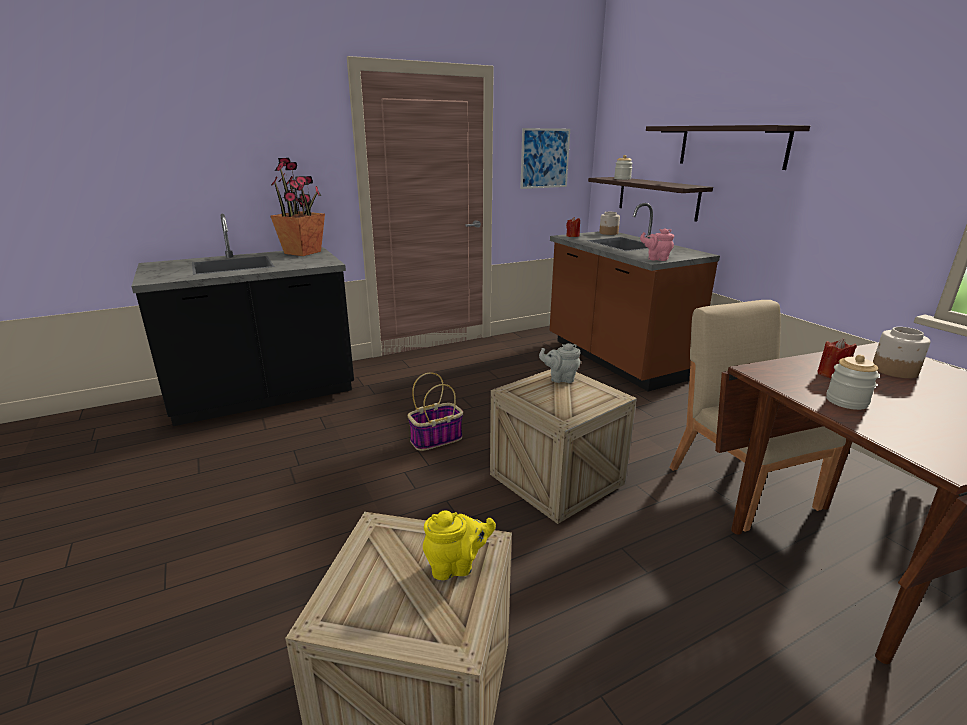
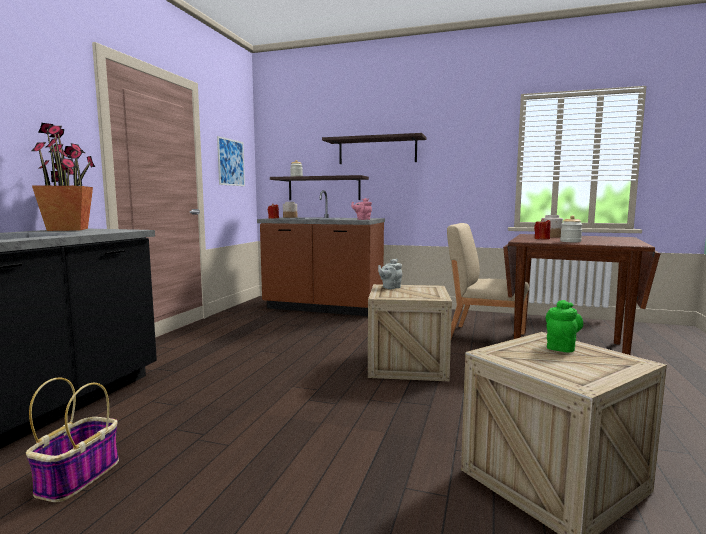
camera: 45 degrees left, 15 degrees down
(436, 439) = (292, 376): basket -> basket (79, 476)
(456, 566) = (561, 347): yellow teapot -> green teapot

